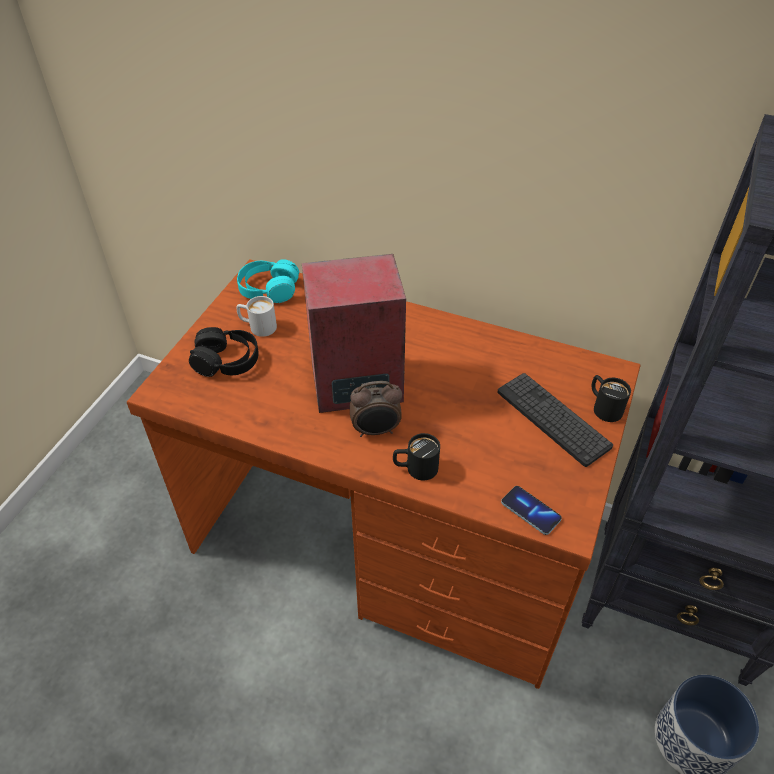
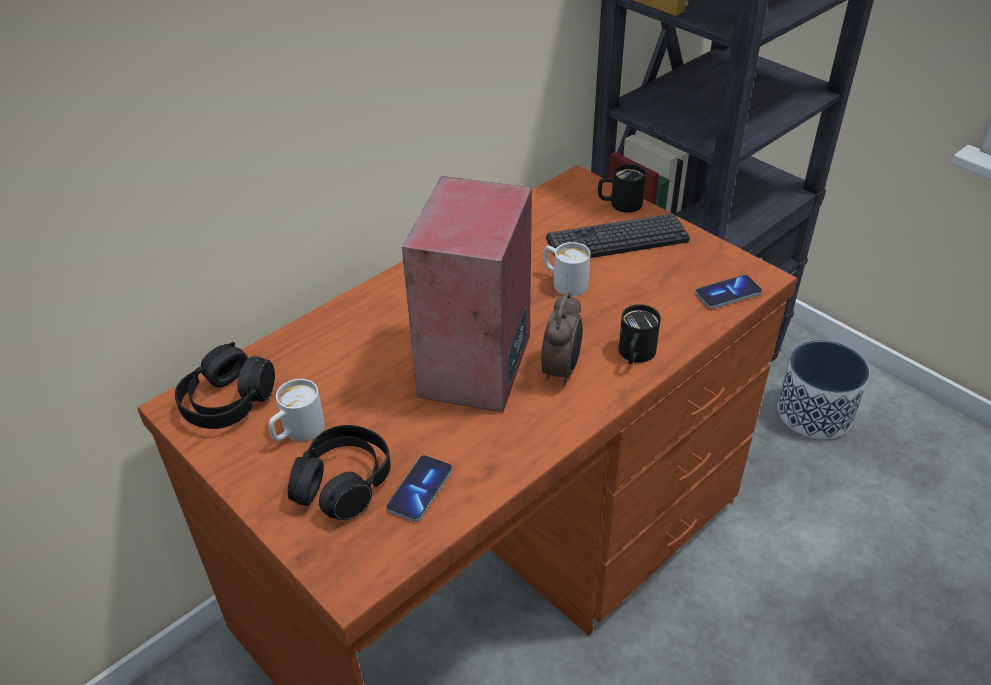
camera: 65 degrees left, 5 degrees down
(235, 396) = (420, 490): none -> phone
(269, 289) = (228, 401): turquoise headphones -> black headphones
(476, 402) = (564, 282): none -> white mug

